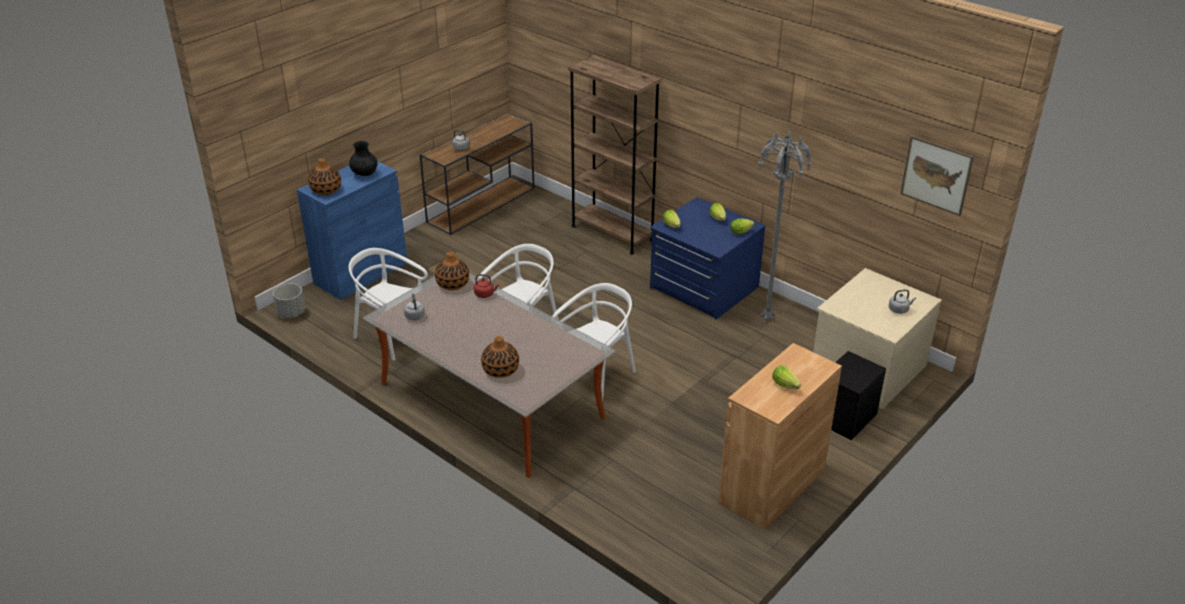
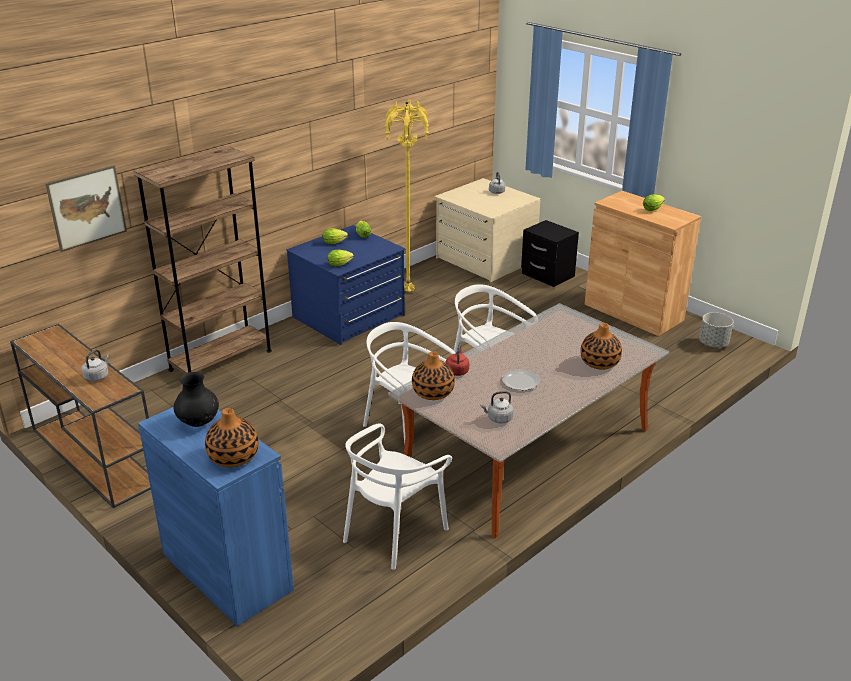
camera: 85 degrees left, 5 degrees down
(291, 313) = (314, 646): grey planter -> grey planter (713, 344)
(468, 325) = (520, 381): none -> plate
(766, 319) = (409, 292): grey floor lamp -> yellow floor lamp
(936, 175) = (464, 81): picture -> picture (87, 208)

